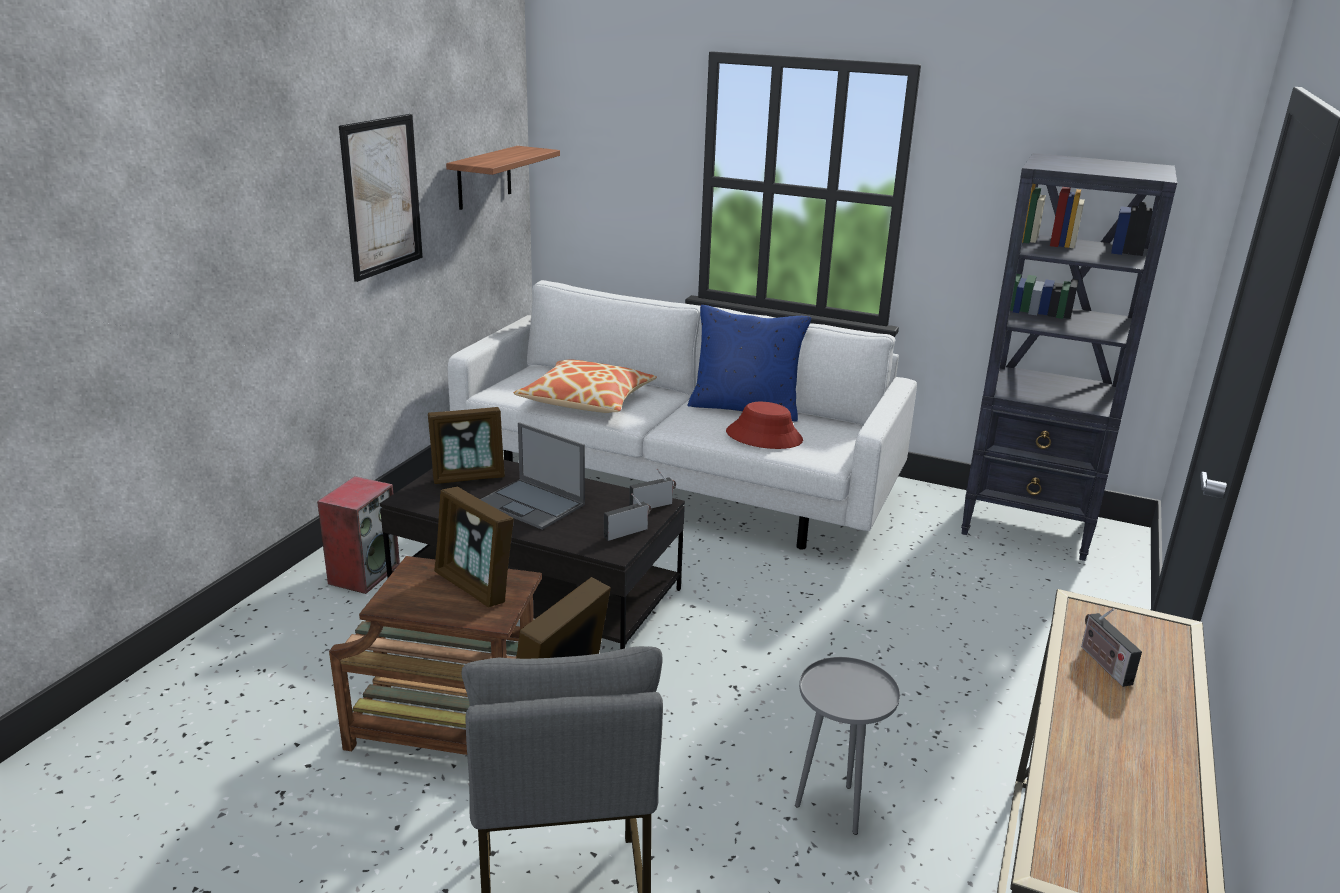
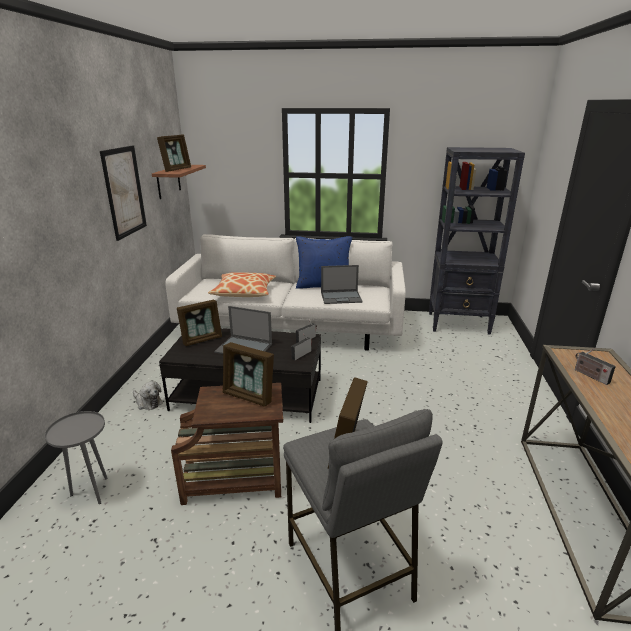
camera: 15 degrees left, 0 degrees up
(364, 573) = (148, 402): speaker -> plush toy
(497, 158) = (177, 169): none -> picture frame
(764, 436) = (341, 297): red hat -> laptop
(833, 808) = (450, 474): grey side table -> grey side table (92, 492)

